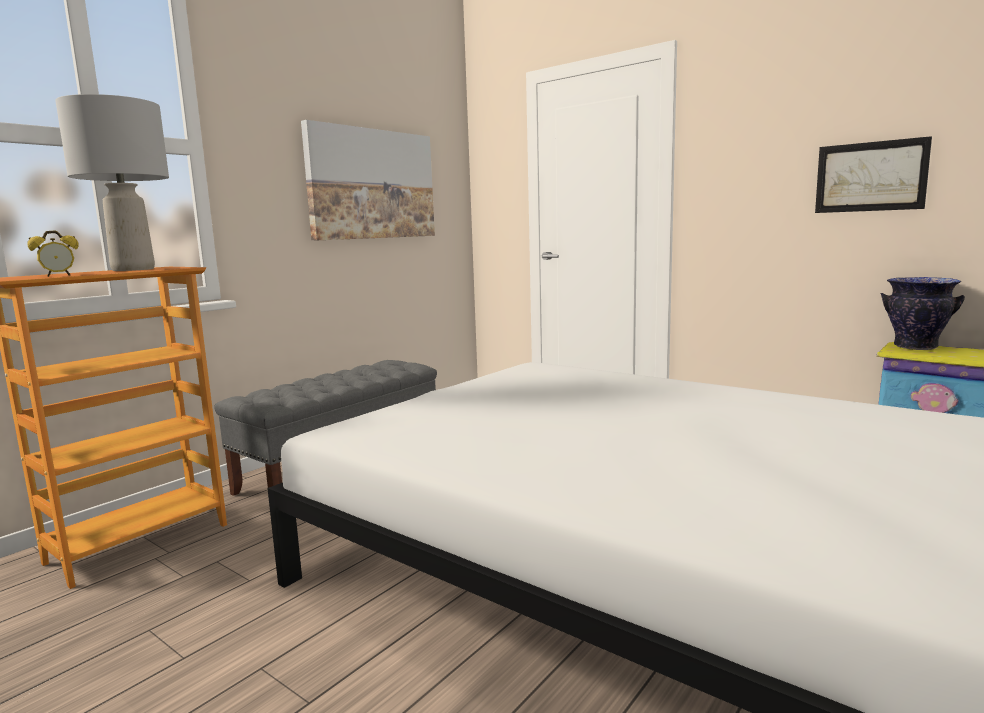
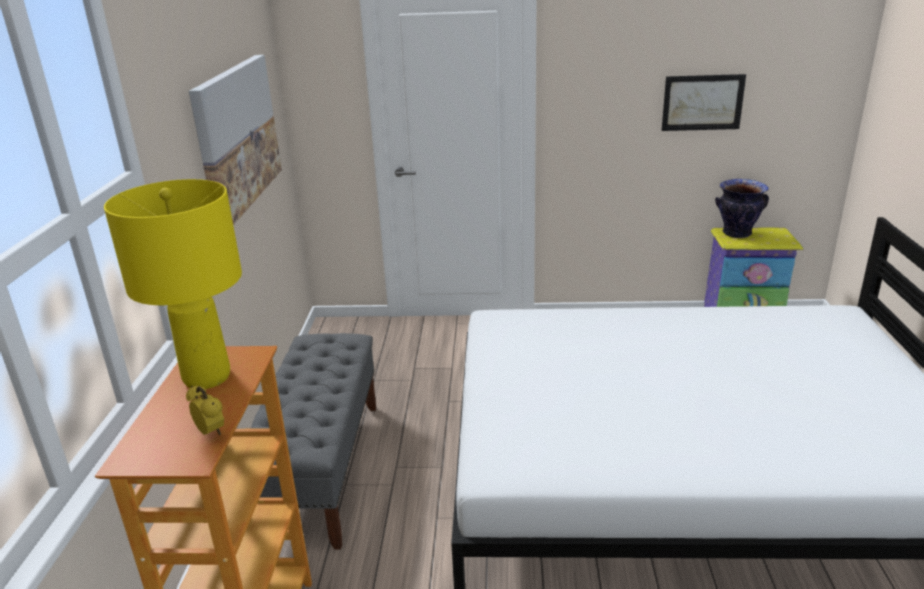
camera: 35 degrees left, 15 degrees up
(58, 276) = (211, 432): alarm clock -> alarm clock turned 60 degrees counterclockwise
(133, 269) = (208, 377): grey table lamp -> yellow table lamp

